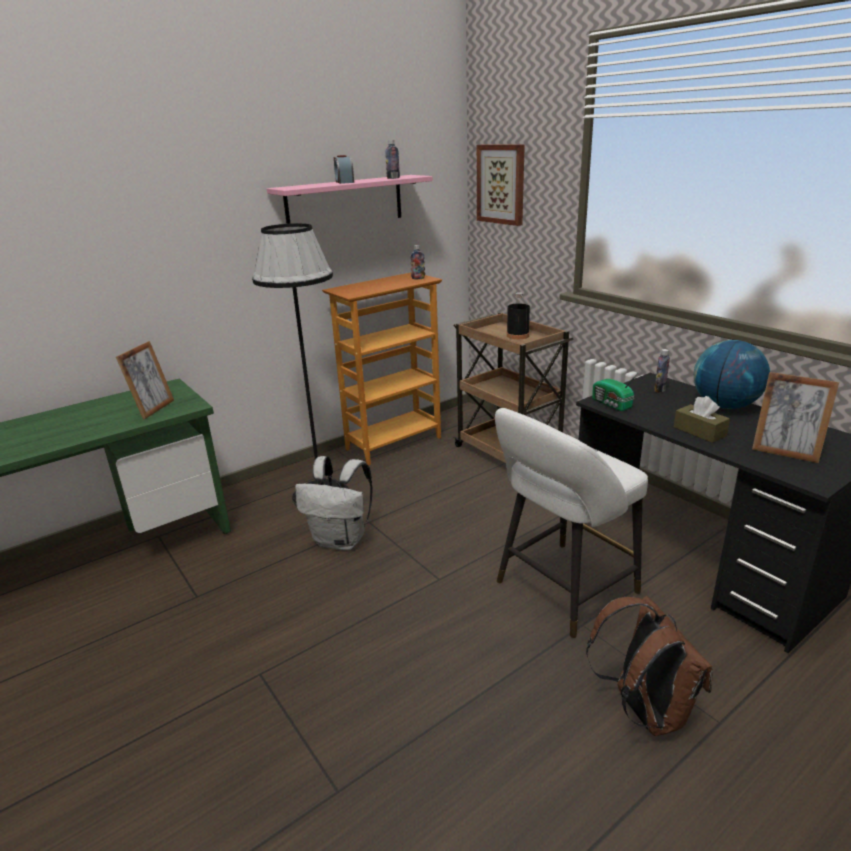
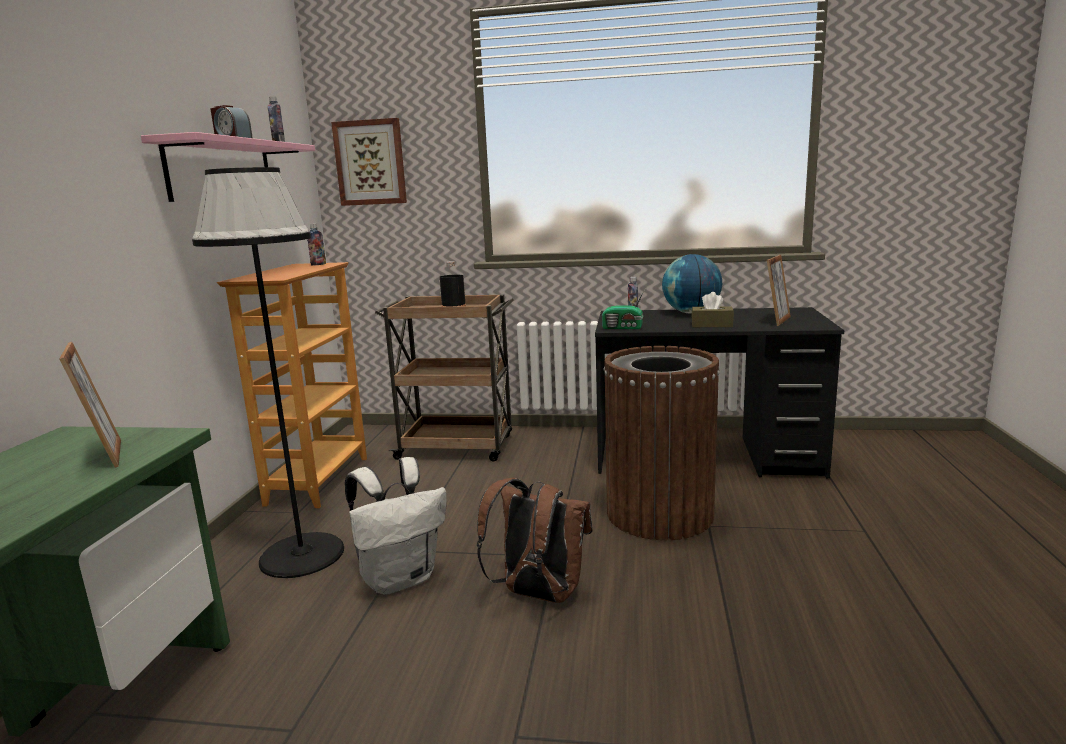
camera: 45 degrees left, 10 degrees down
(561, 590) = (659, 514): white stool -> brown trash can
(644, 710) = (824, 549): brown backpack -> brown backpack (538, 594)
(785, 452) = (777, 321): picture frame -> picture frame turned 45 degrees counterclockwise

